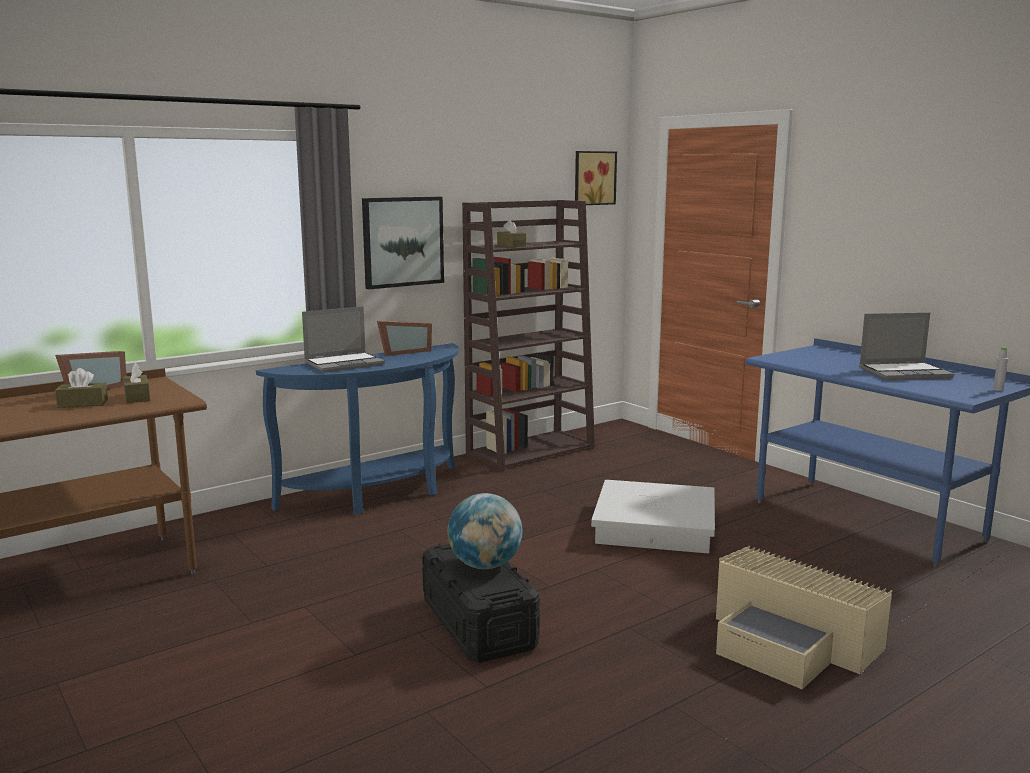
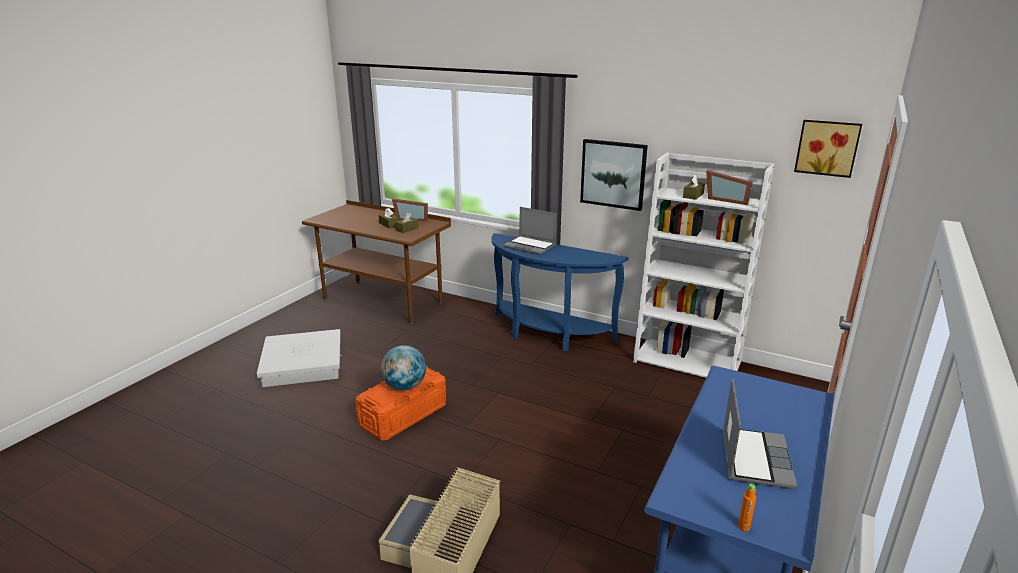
camera: 65 degrees right, 10 degrees up
(403, 352) = (580, 251): picture frame -> picture frame (727, 200)
(478, 623) = (404, 415): black storage box -> orange storage box
(531, 450) = (688, 362): brown bookcase -> white bookcase
(655, 526) = (594, 449): white storage box -> white storage box (303, 364)
(905, 373) = (754, 458): laptop -> laptop turned 135 degrees counterclockwise
(998, 389) = (744, 527): grey bottle -> orange bottle

